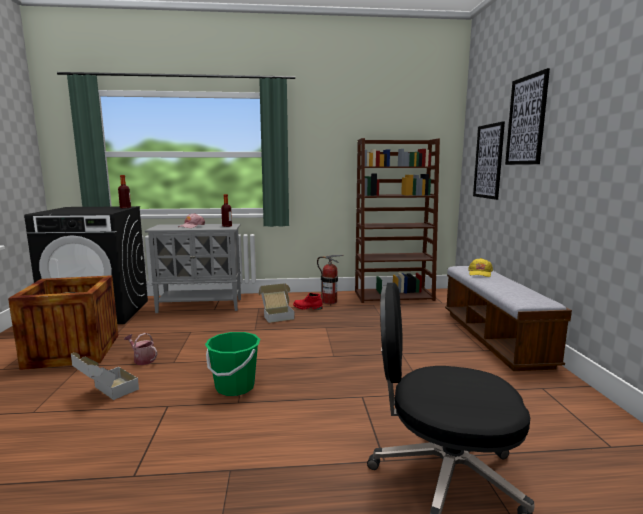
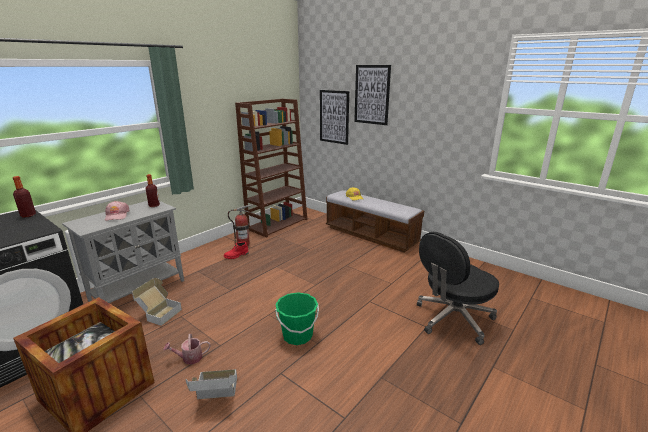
camera: 45 degrees left, 10 degrees up
(277, 316) = (226, 271): cardboard box -> cardboard box (159, 313)

